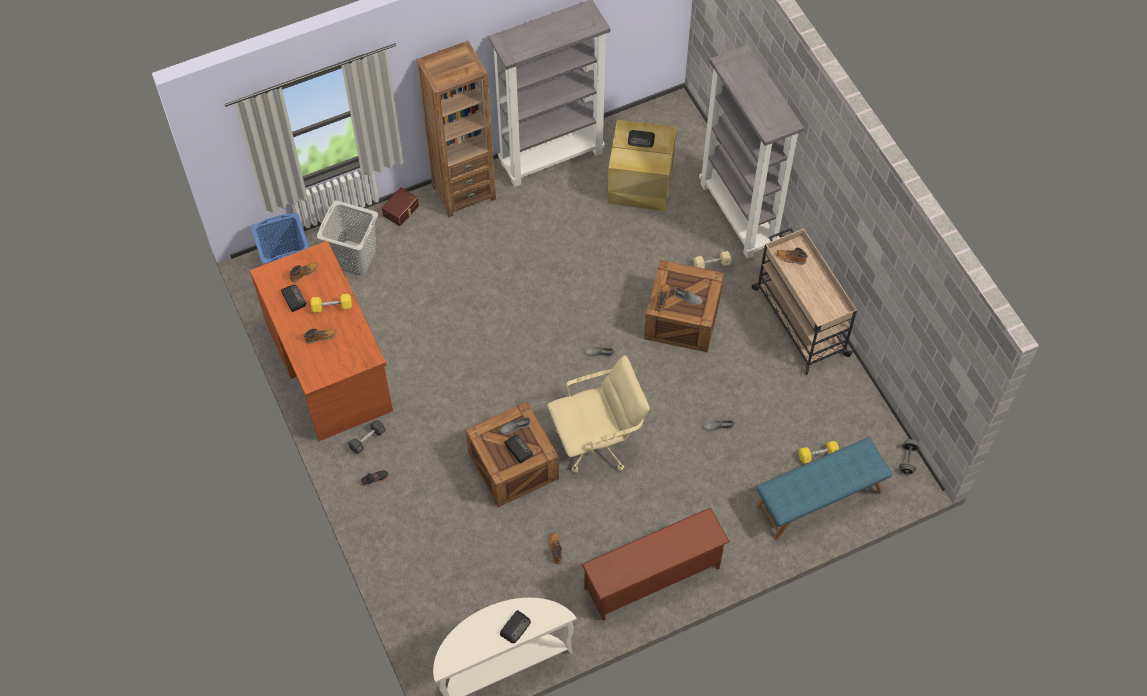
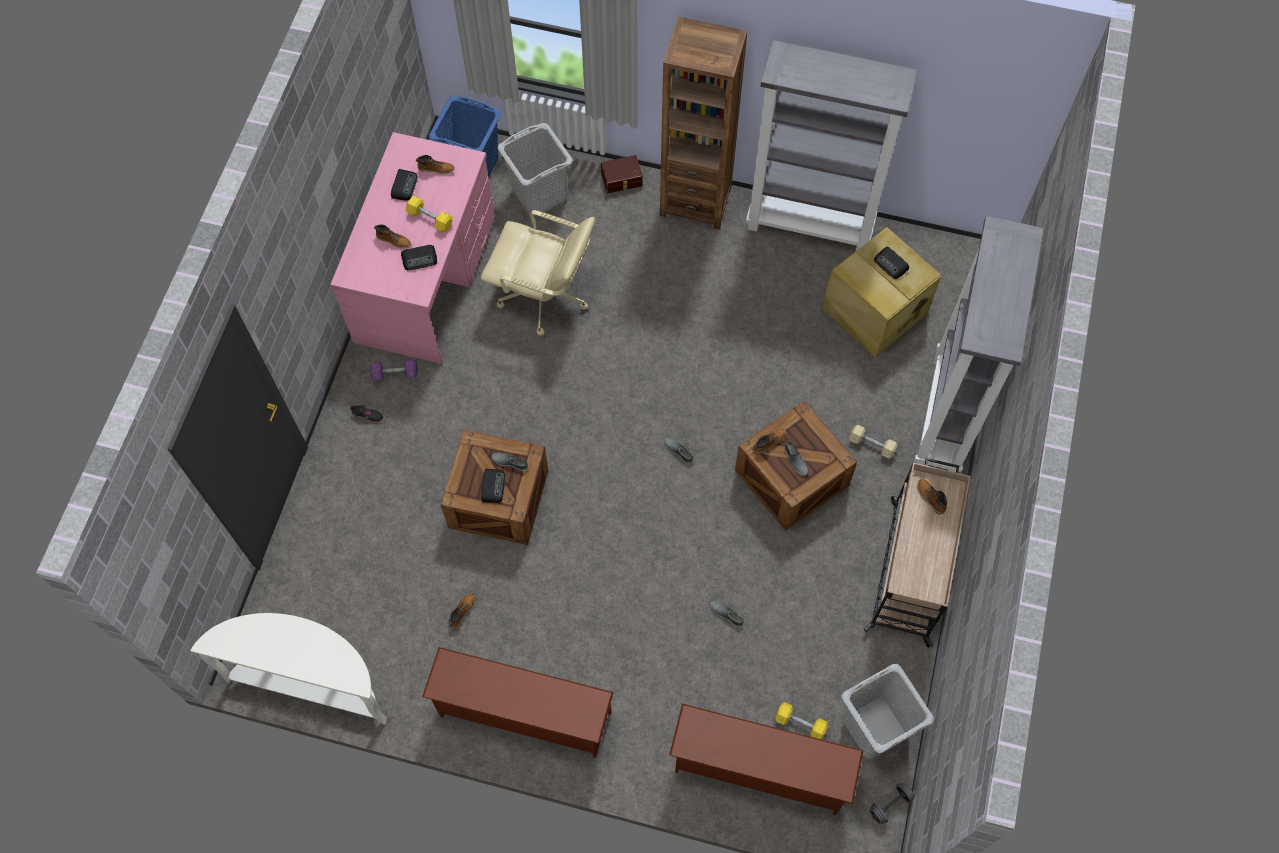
camera: 40 degrees right, 5 degrees up
(329, 365) = (426, 279): brown desk -> pink desk
(367, 440) = (395, 374): black dumbbell -> purple dumbbell
(515, 627) = (307, 659): radio -> radio (420, 259)
(597, 442) = (596, 538): beige office chair -> beige office chair (544, 296)
(819, 500) = (759, 771): blue bench -> brown shoe rack
(860, 425) = (874, 728): none -> grey laundry basket

